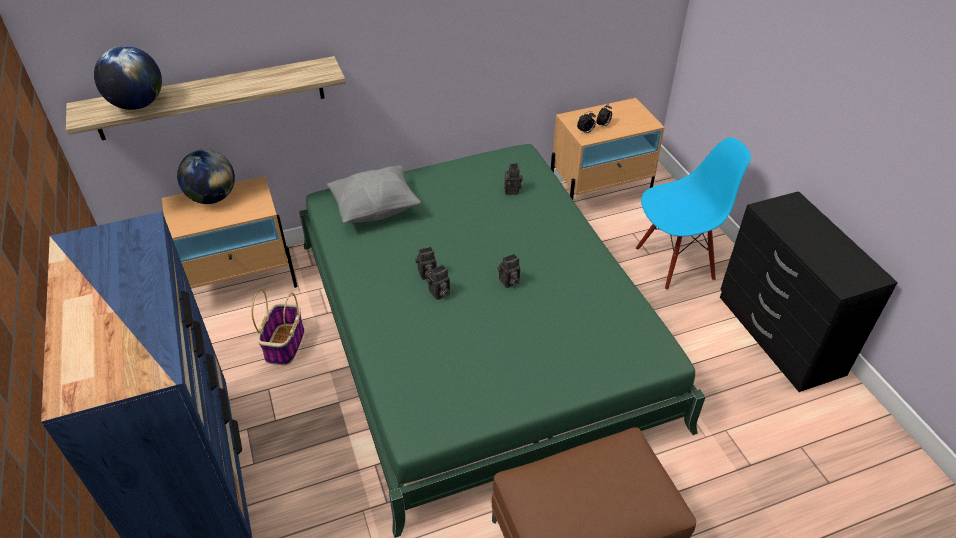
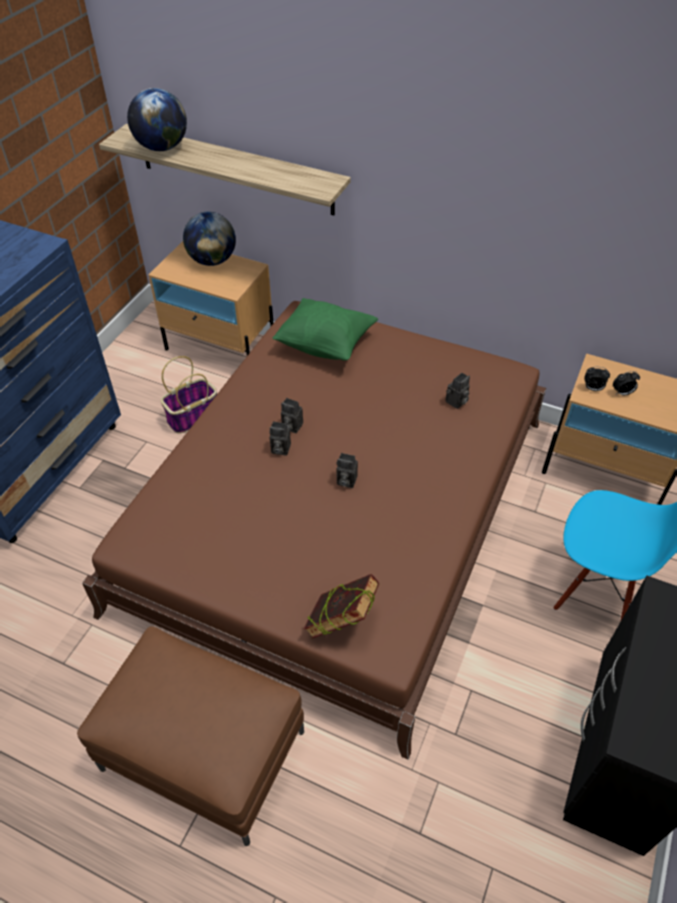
camera: 45 degrees right, 5 degrees up
(376, 209) = (325, 345): grey pillow -> green pillow
(477, 329) = (337, 512): green bed -> brown bed
(618, 363) = (341, 623): none -> book

